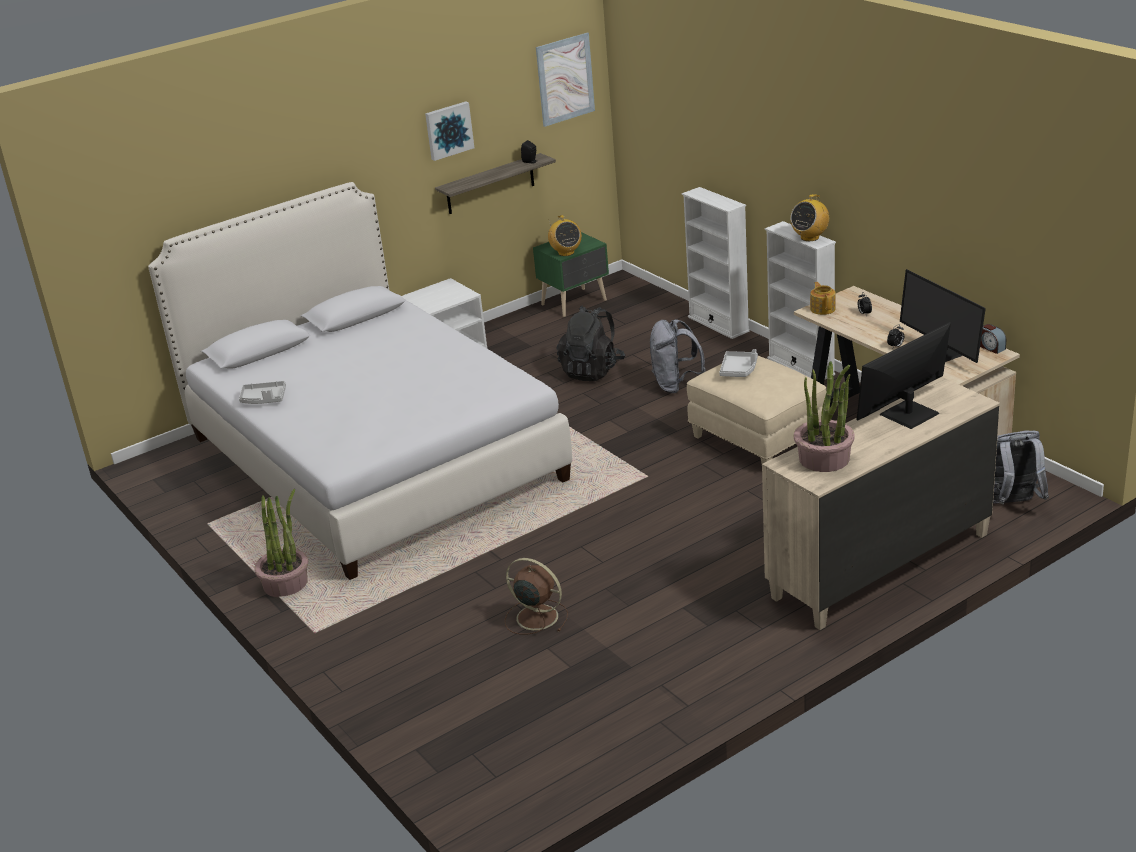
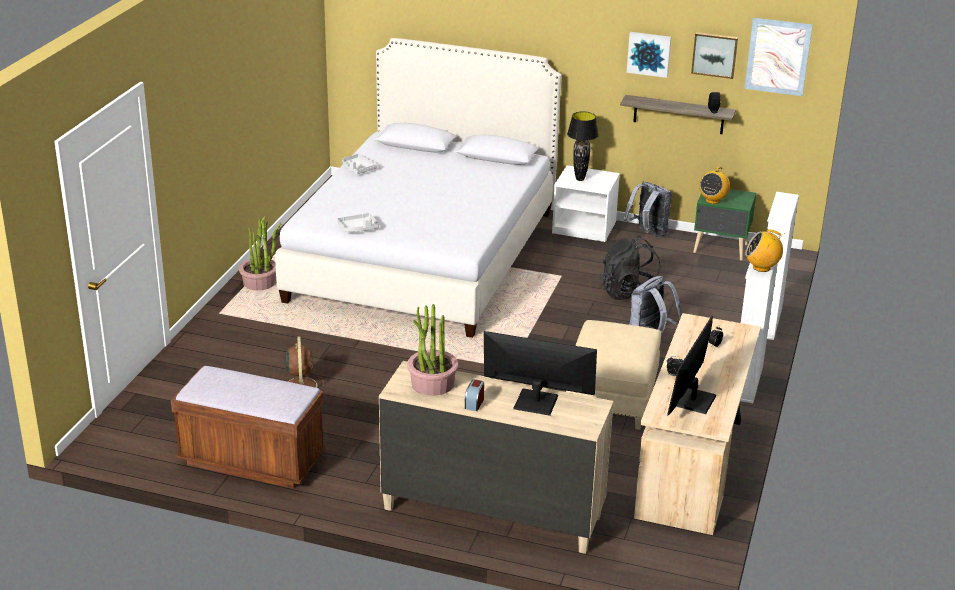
camera: 50 degrees right, 0 degrees up
(434, 300) = (579, 179): none -> black table lamp
(509, 102) = (714, 54): none -> picture
(648, 696) = (252, 460): none -> brown bench
(739, 370) = (616, 332): grey tray -> grey tray (358, 228)
(823, 309) = (701, 324): teapot -> none
(991, 347) = (723, 421): alarm clock -> alarm clock (474, 403)
(1011, 504) = (646, 554): grey backpack -> grey backpack (648, 234)

